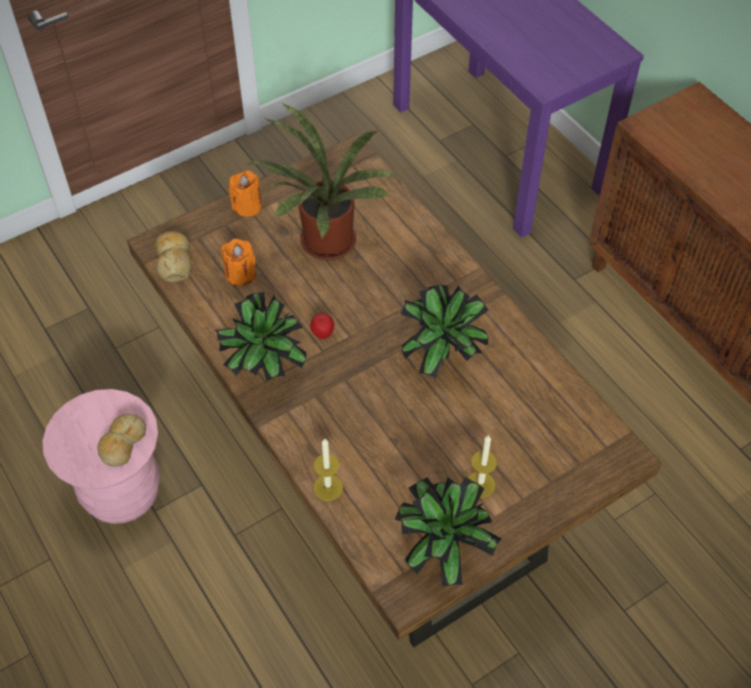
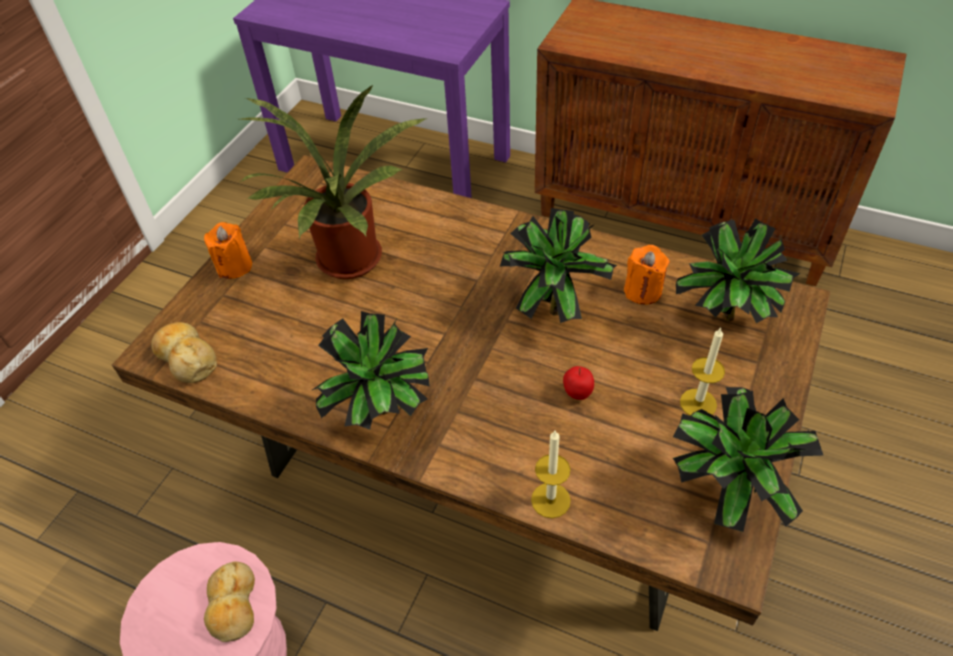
camera: 30 degrees left, 5 degrees down
(240, 274) = (276, 334): orange candle -> orange candle (643, 291)
(322, 334) = (414, 347): apple -> apple (577, 394)
(554, 439) = (723, 322): none -> potted plant

